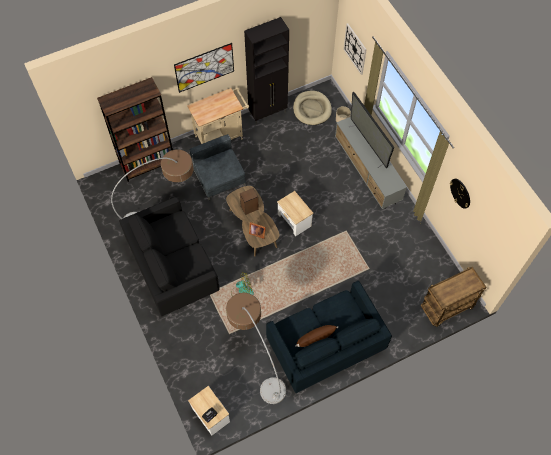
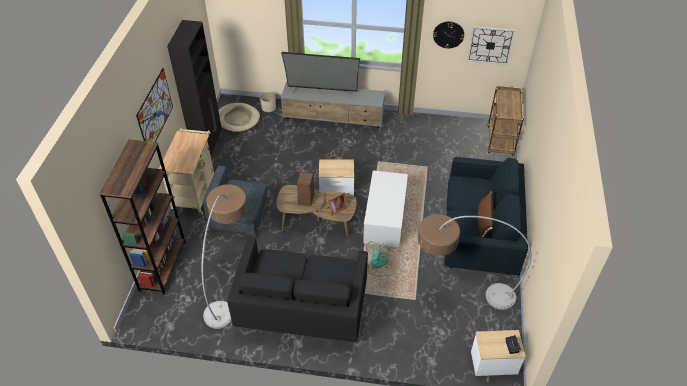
camera: 55 degrees left, 15 degrees down
(289, 270) = (385, 219): none -> white coffee table
(355, 49) = (248, 22): wall clock -> wall clock (490, 45)

